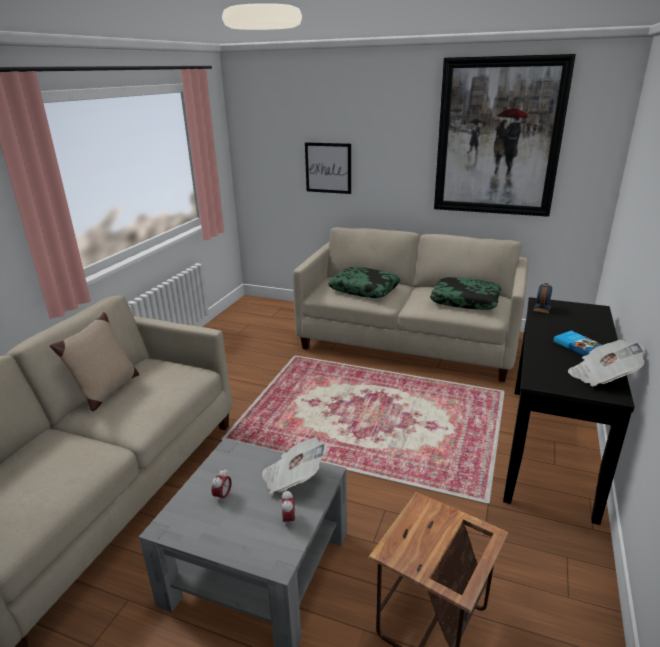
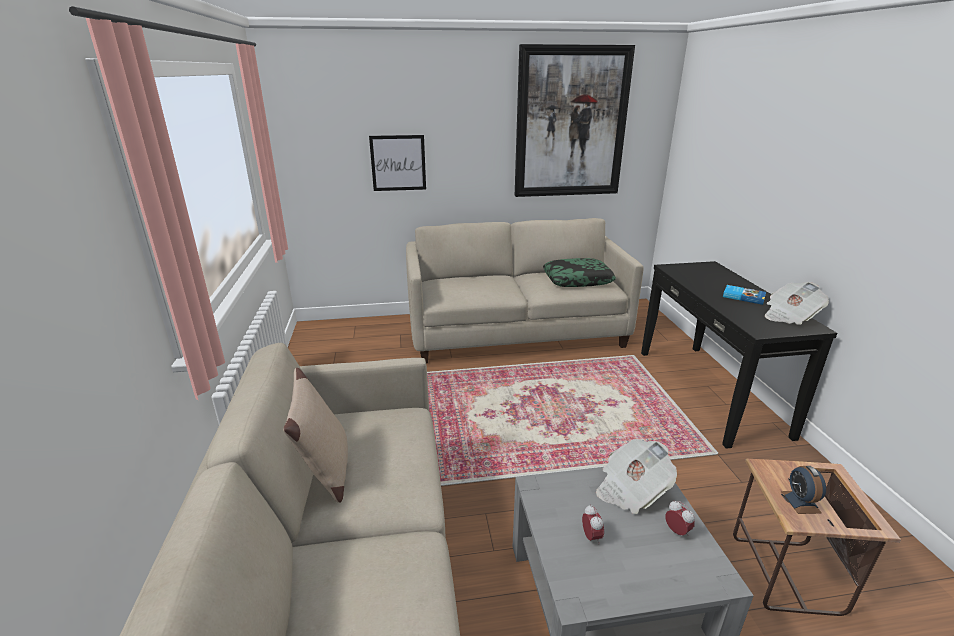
camera: 30 degrees left, 0 degrees up
(364, 289) = (478, 286): pillow -> none
(542, 308) = (676, 272): alarm clock -> alarm clock (800, 502)

